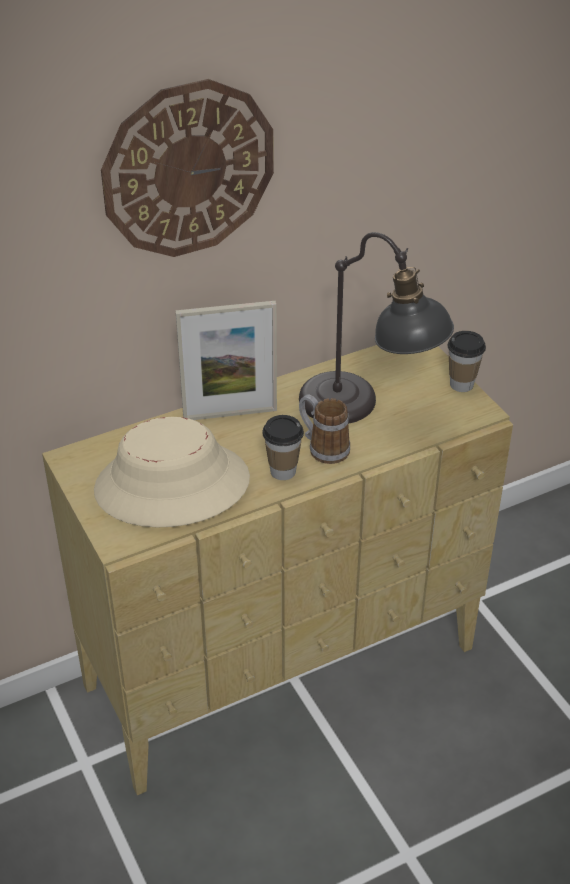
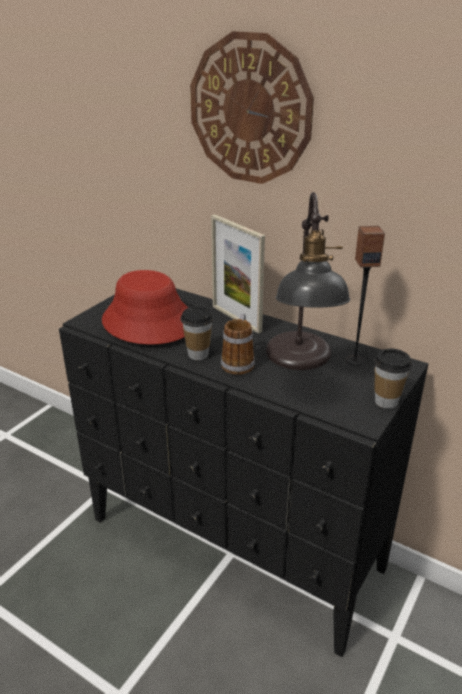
camera: 60 degrees right, 10 degrees down
(172, 486) = (148, 322): beige hat -> red hat
(285, 670) = (234, 547): beige dresser -> black dresser
(382, 370) = (354, 360): none -> speaker

